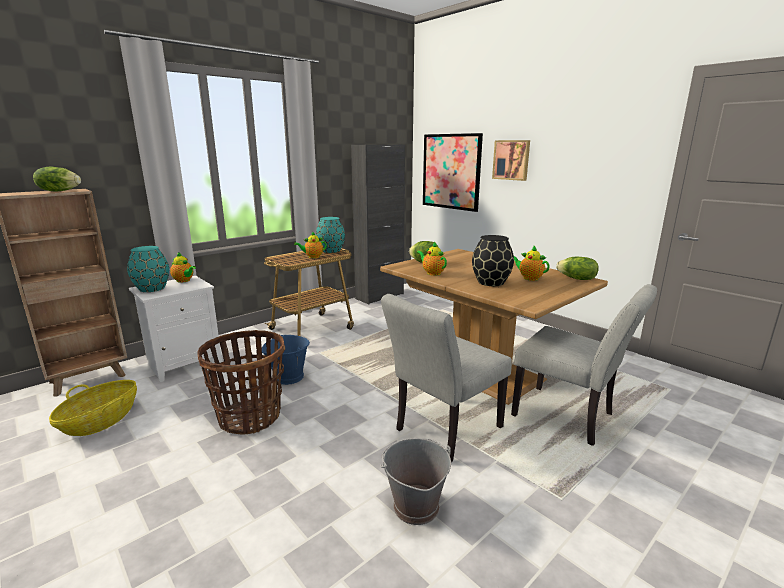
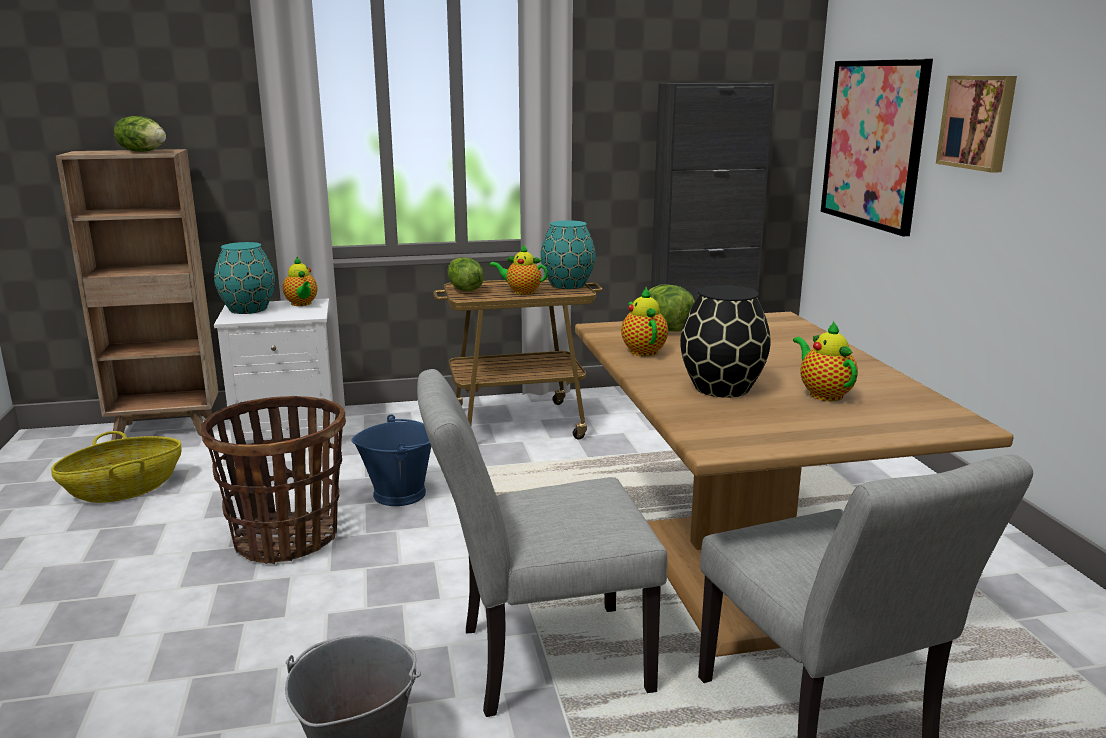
camera: 30 degrees right, 0 degrees up
(577, 279) = (936, 416): lettuce -> lettuce (464, 289)

